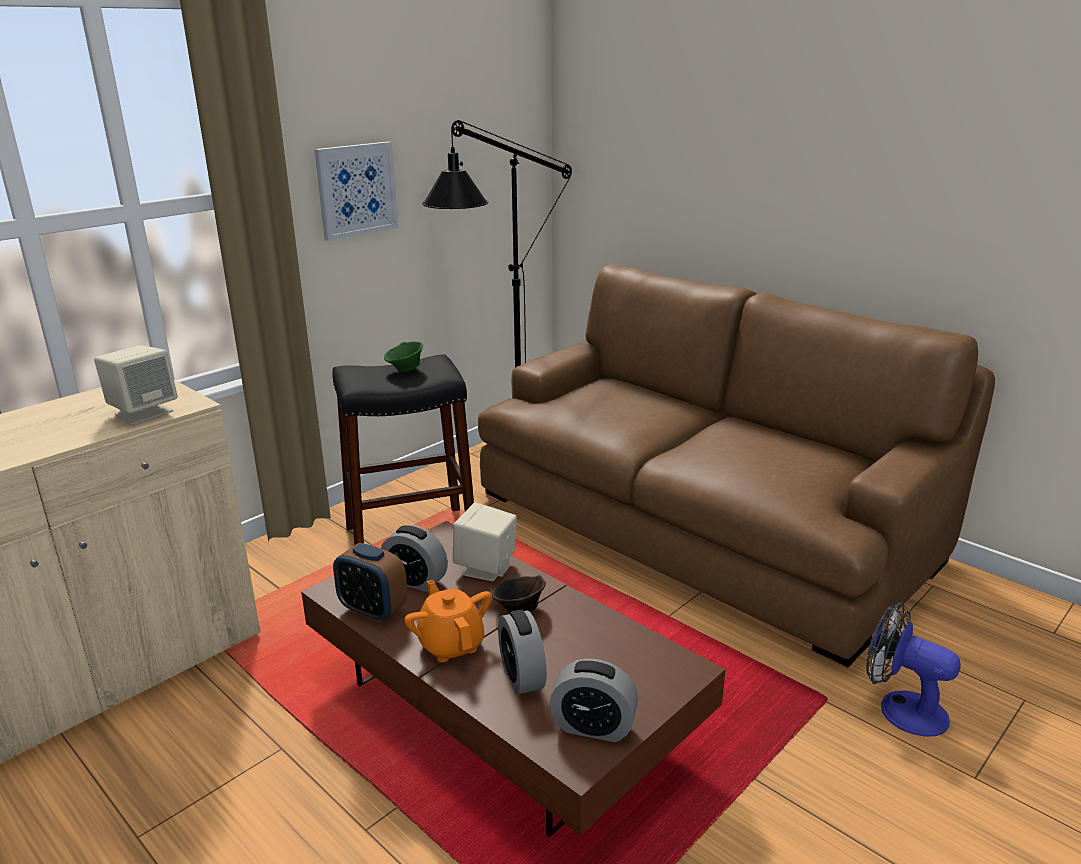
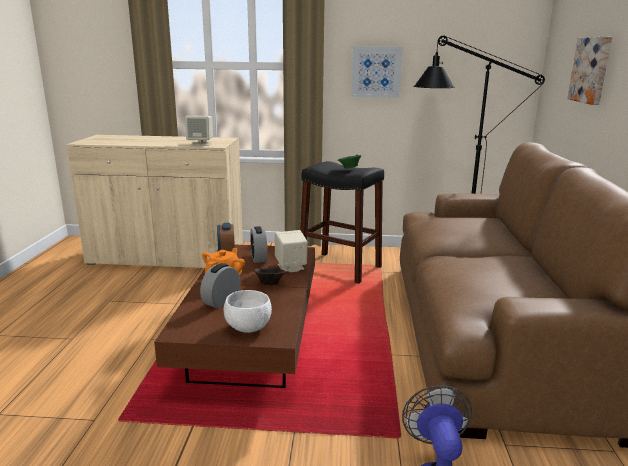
camera: 50 degrees right, 5 degrees down
(593, 727) = (204, 329): alarm clock -> none
(634, 684) = (248, 328): none -> white bowl
(690, 164) = (592, 70): none -> picture

